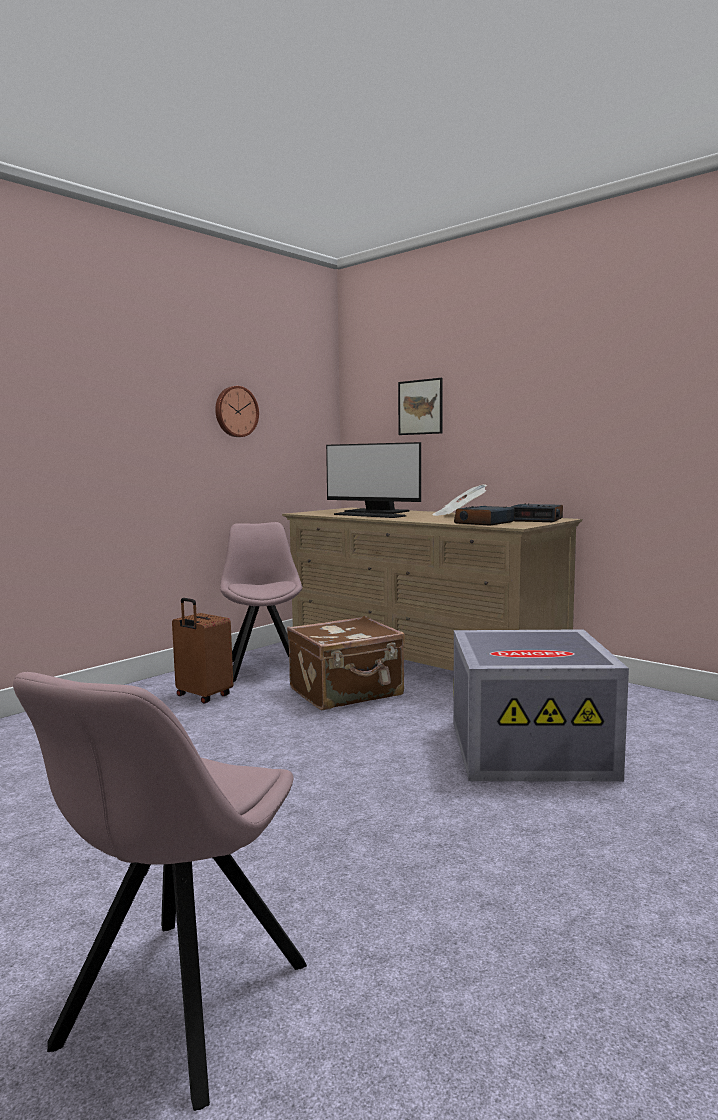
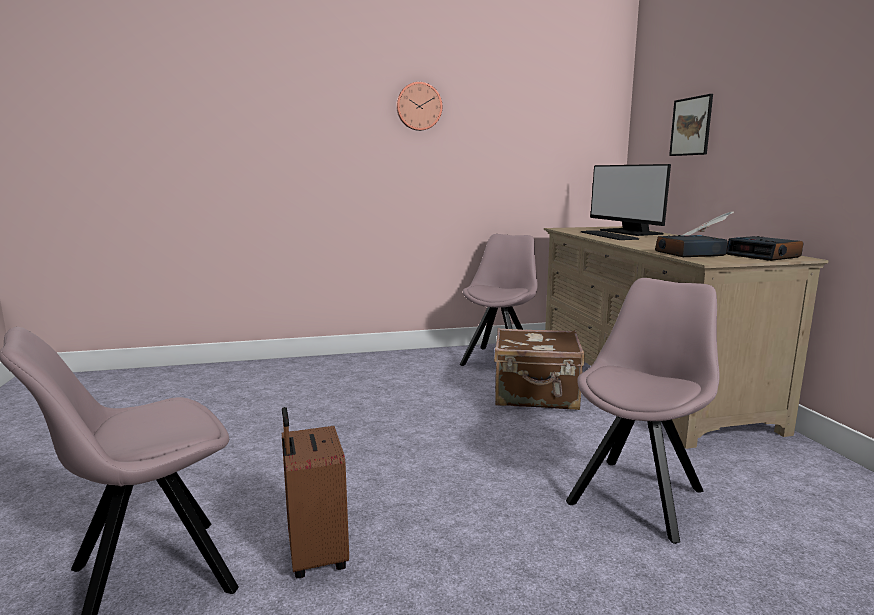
camera: 35 degrees right, 5 degrees up
(203, 696) = (428, 371): brown suitcase -> brown suitcase (315, 556)
(235, 411) = (508, 135): wall clock -> wall clock (418, 106)
(531, 748) = (638, 497): grey storage box -> pink chair

